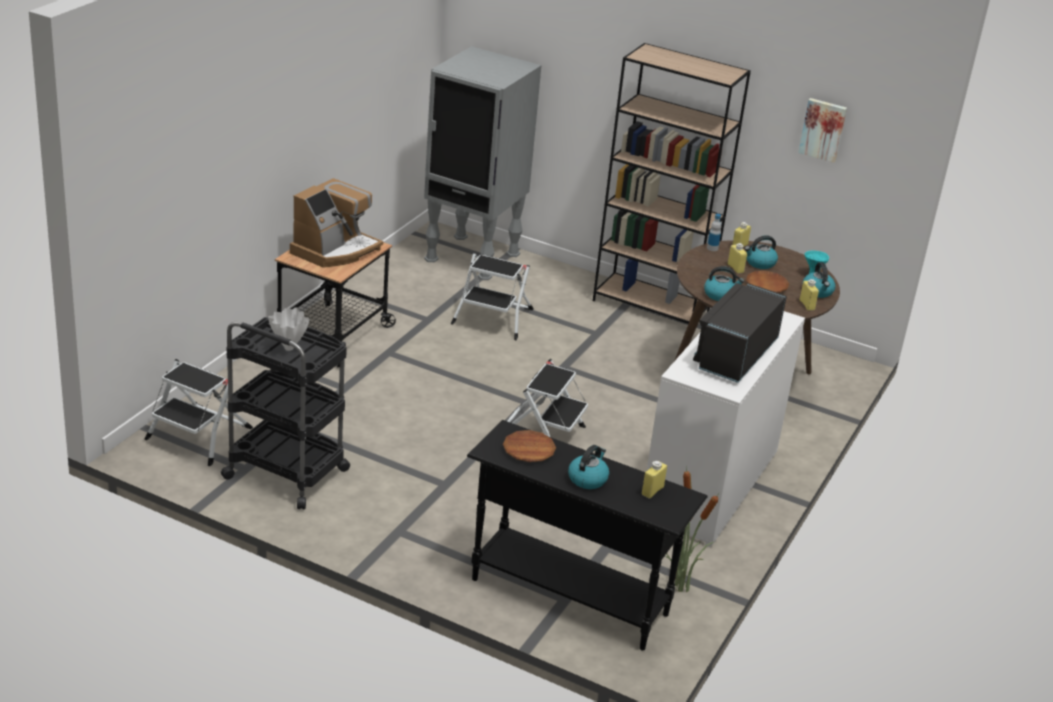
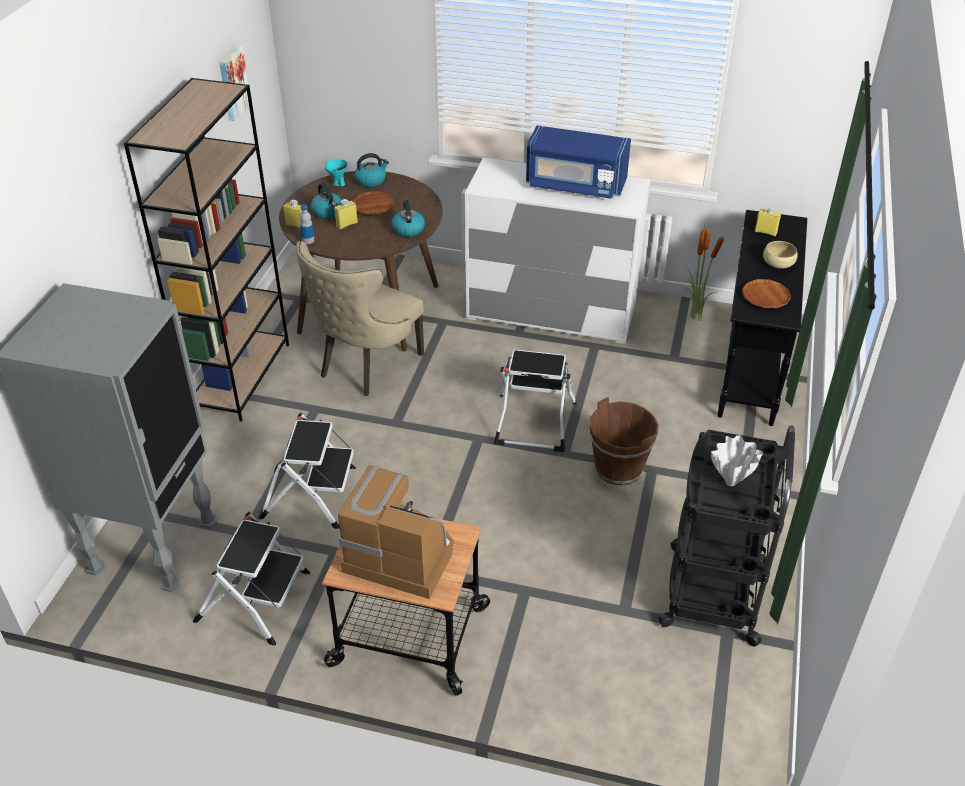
camera: 100 degrees left, 10 degrees up
(199, 435) = (694, 698): step ladder -> step ladder (254, 599)
(454, 465) = (618, 468): none -> brown bucket
(587, 479) = (778, 263): kettle -> beige bowl
(649, 365) = (366, 365): none -> beige chair
(735, 355) = (575, 185): black microwave -> blue microwave
(807, 305) = (401, 184): yellow bottle -> none

